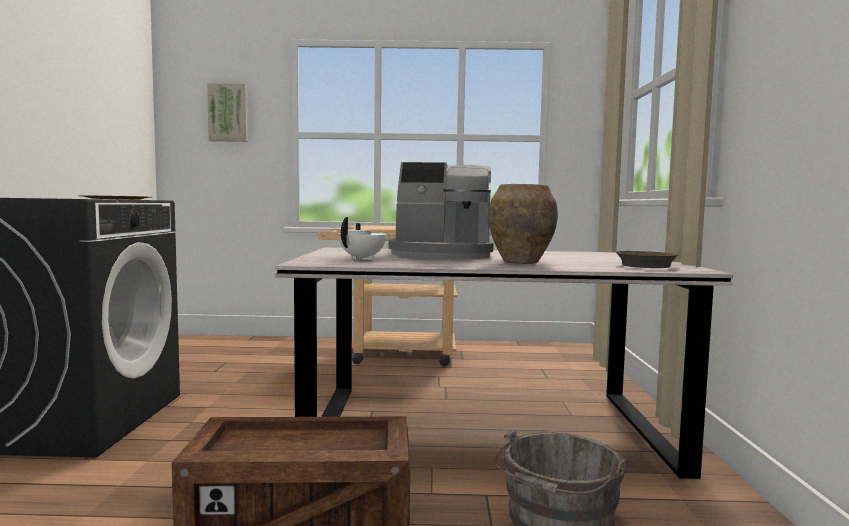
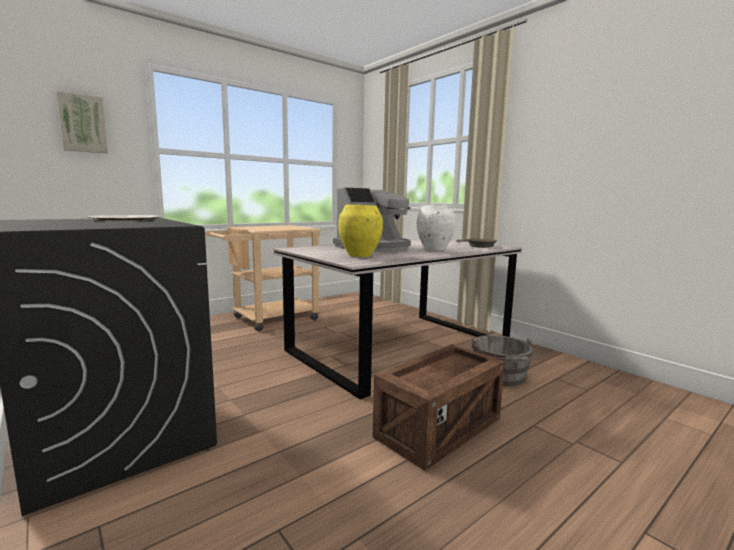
camera: 40 degrees left, 5 degrees up
(363, 259) = (360, 255): white teapot -> yellow vase
(520, 262) = (434, 249): brown vase -> white vase

